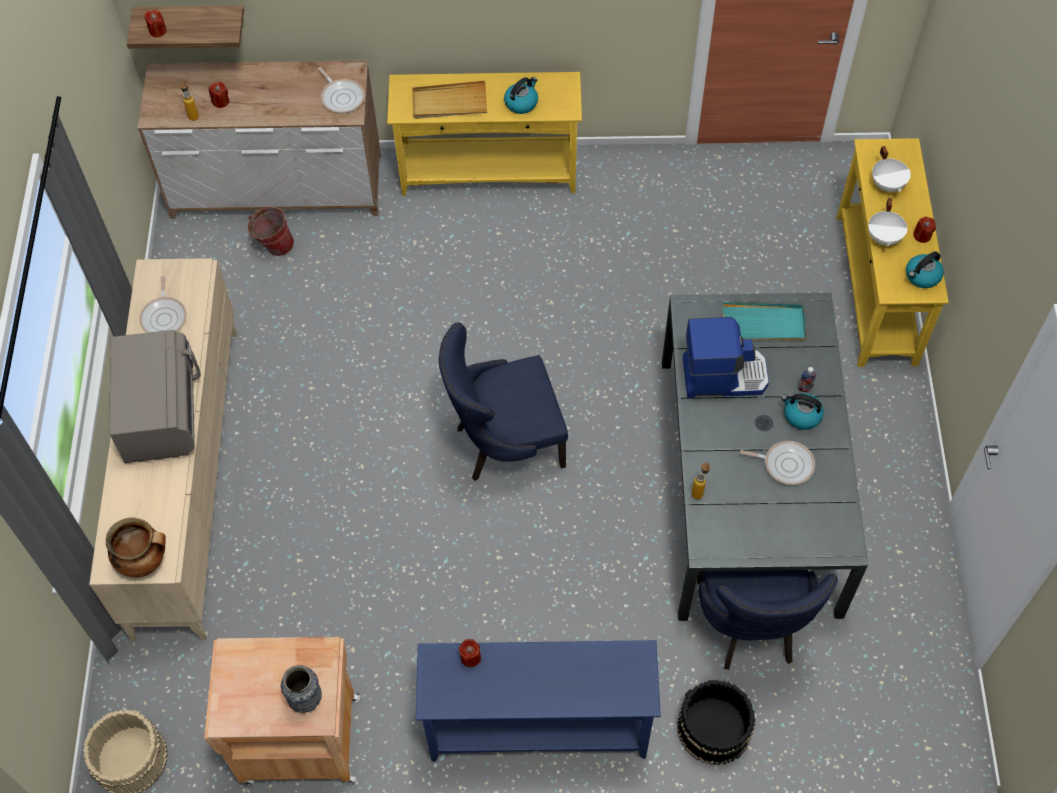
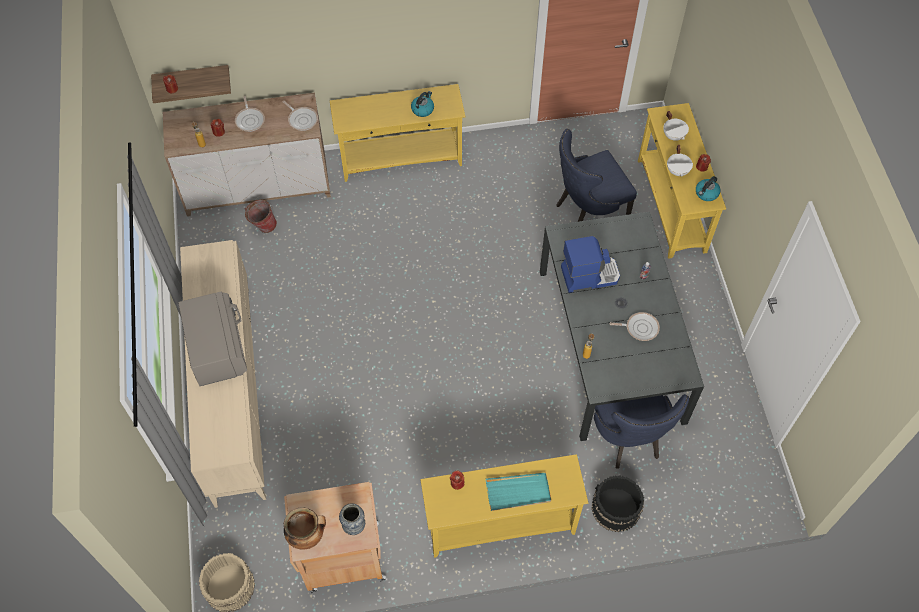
camera: 10 degrees left, 0 degrees up
(144, 561) = (226, 450): cooking pot -> cooking pot (307, 536)
(164, 316) = (207, 283): frying pan -> frying pan (250, 120)
(449, 103) = (374, 115): beige tray -> none
(505, 443) = (444, 339): blue chair -> blue chair (588, 210)
(537, 726) = (500, 524): blue console table -> yellow console table
(763, 324) = (609, 238): turquoise tray -> turquoise tray (518, 492)
(801, 415) = (644, 294): kettle -> none

